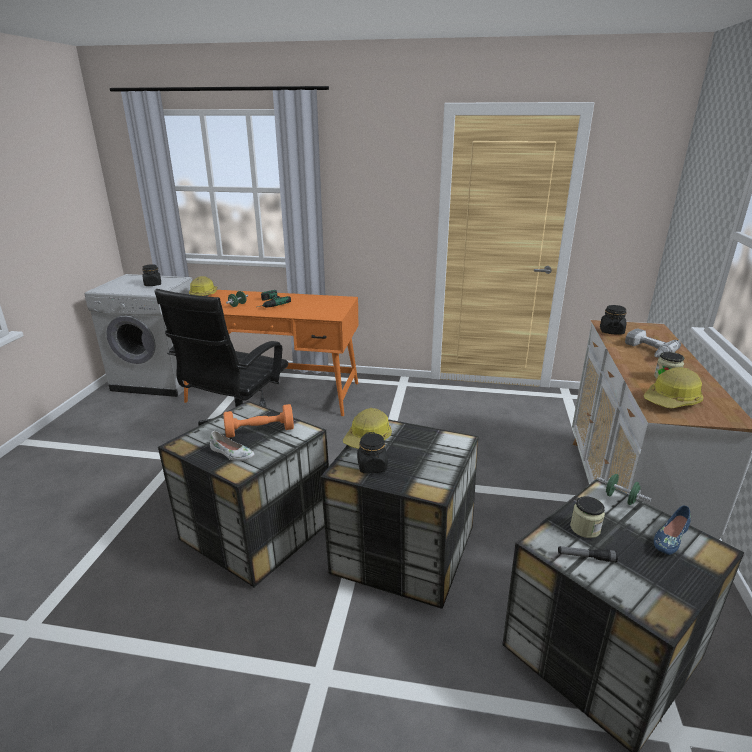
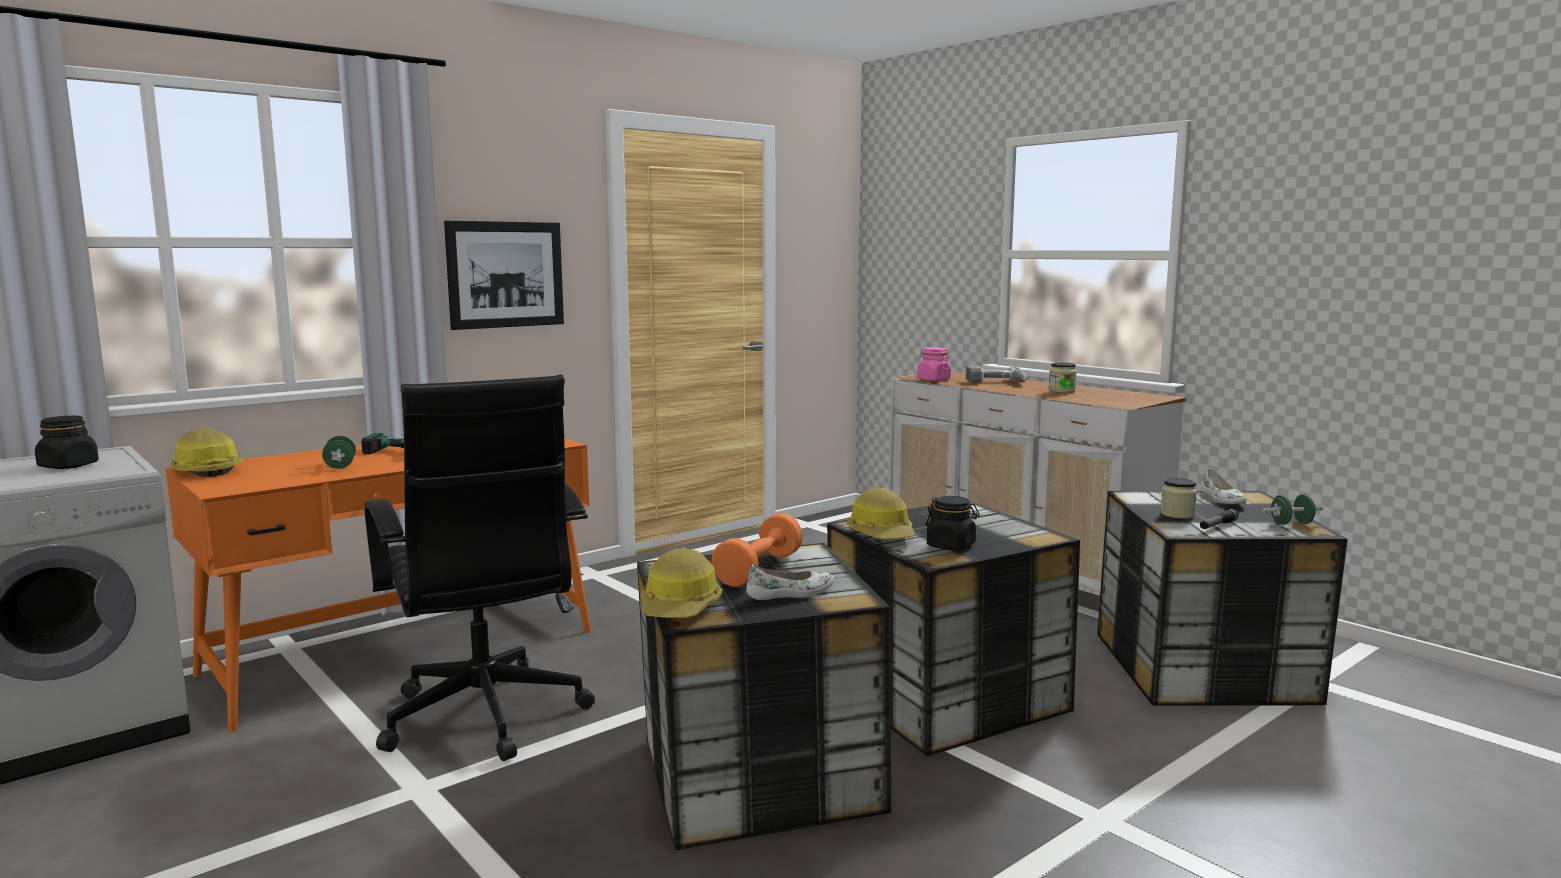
camera: 50 degrees left, 15 degrees down
(369, 210) = (505, 274): none -> picture
(611, 331) = (933, 380): black jar -> pink jar
(620, 498) = (1149, 493): green dumbbell -> green dumbbell (1291, 523)
(670, 537) = (1221, 499): blue shoe -> white shoe
(671, 401) = (1105, 398): hard hat -> hard hat (680, 608)

